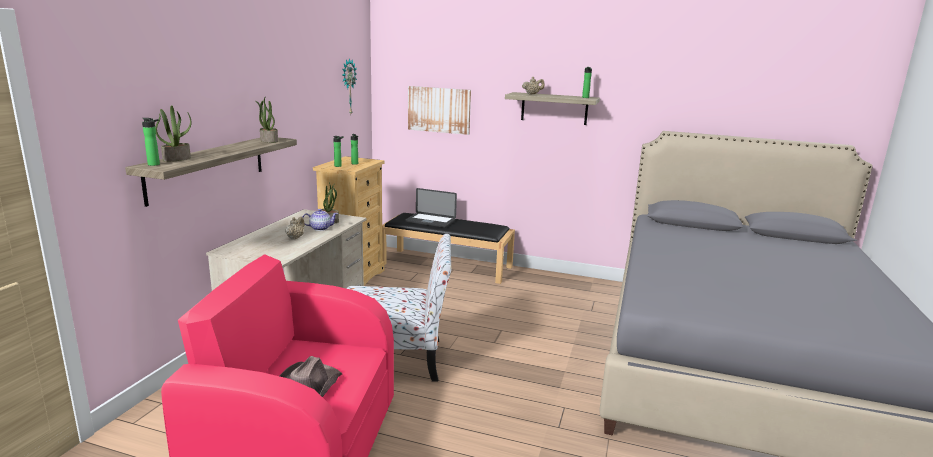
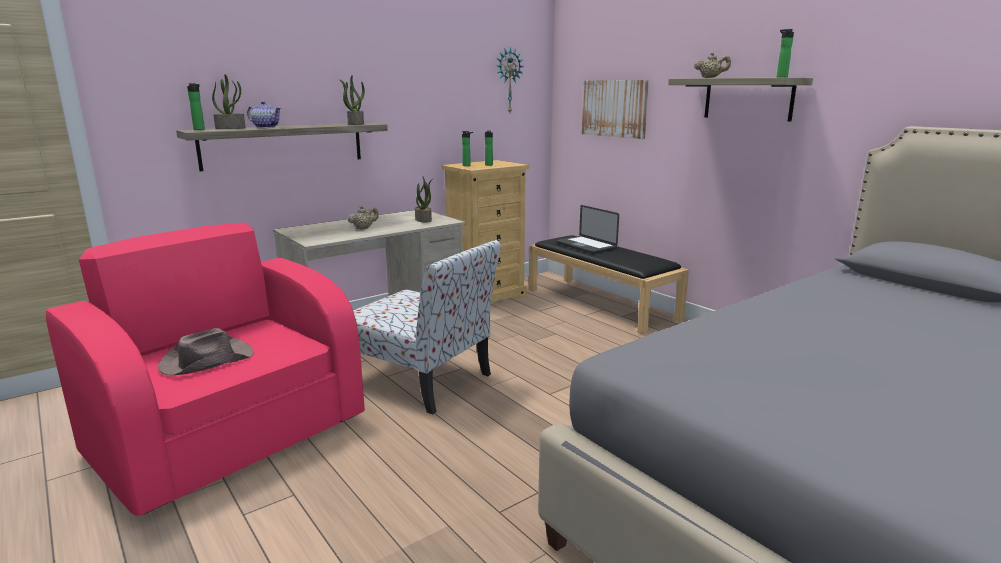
camera: 35 degrees right, 0 degrees up
(320, 228) = (401, 224): teapot -> teapot (266, 127)

